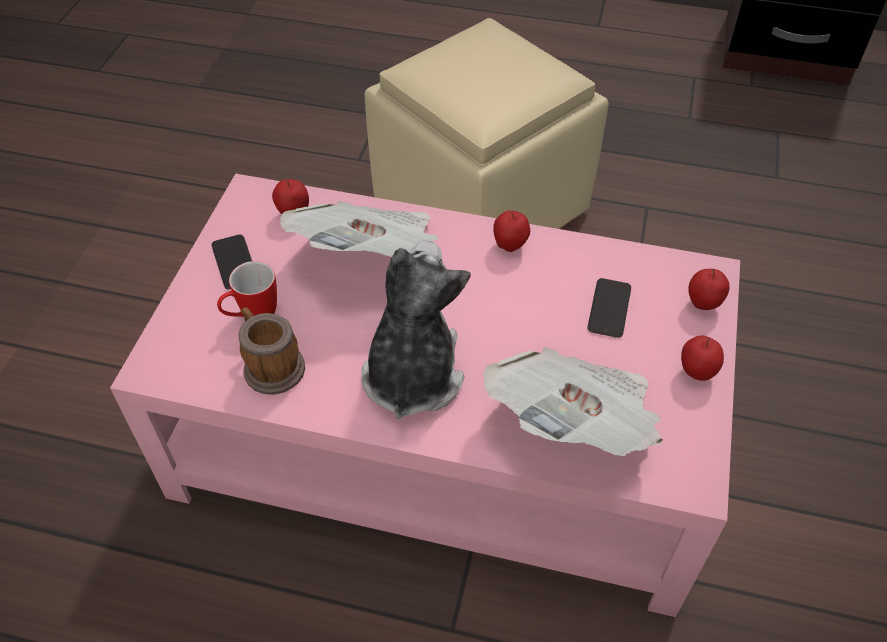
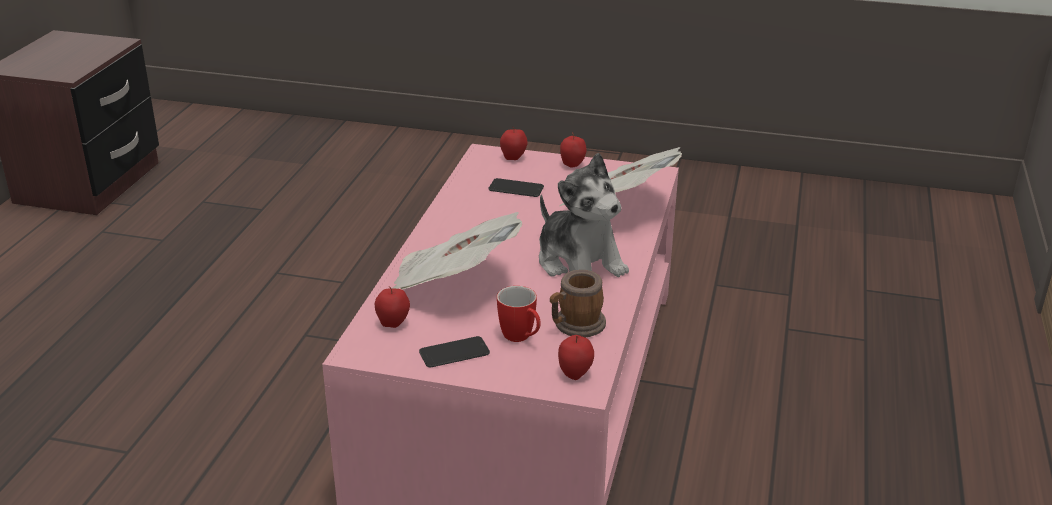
camera: 90 degrees left, 20 degrees down
(412, 374) = (579, 263): plush toy -> plush toy turned 135 degrees counterclockwise
(483, 207) = (243, 362): beige ottoman -> none
(510, 246) = (449, 222): apple -> apple (575, 374)

